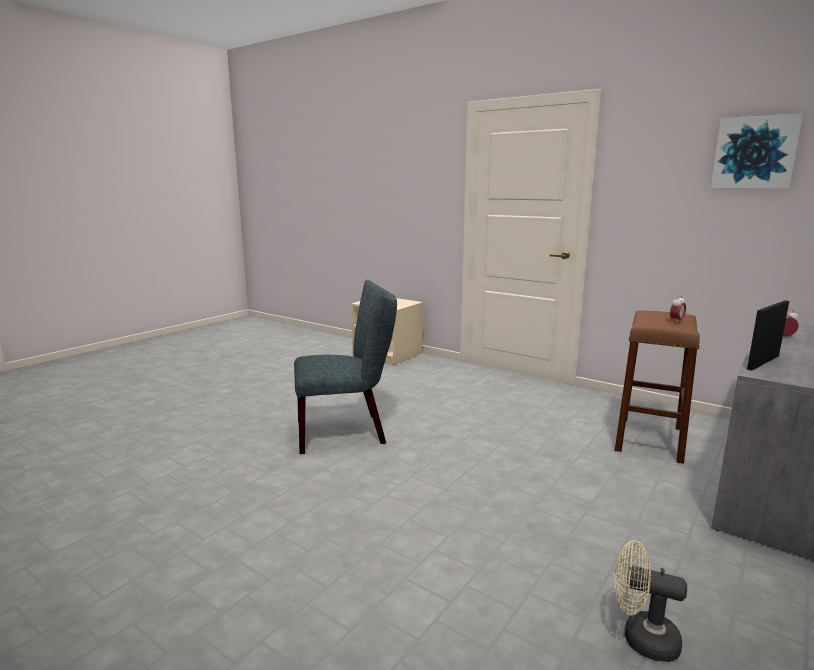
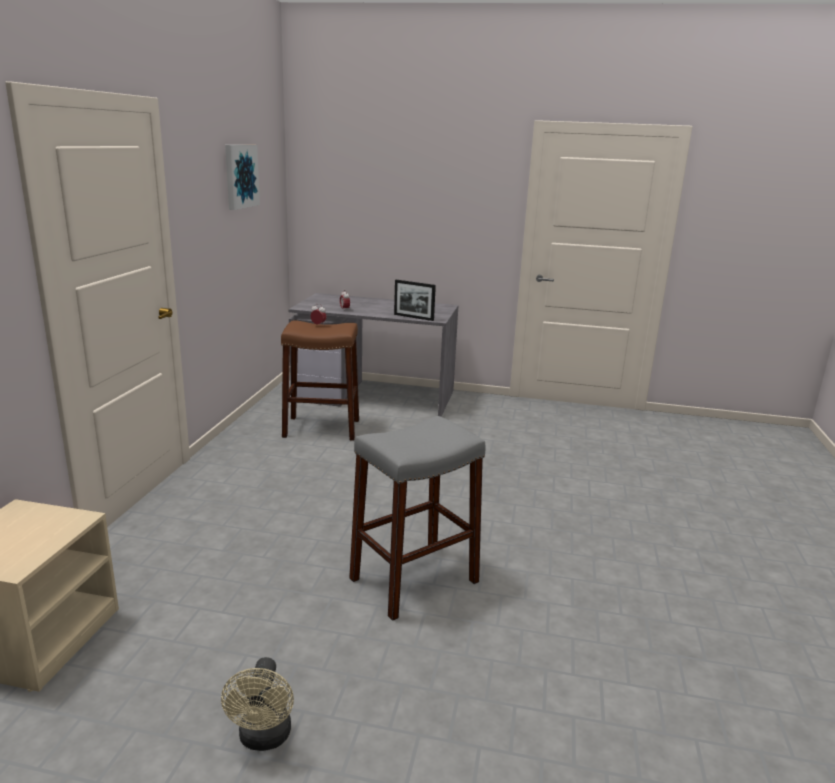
camera: 115 degrees left, 5 degrees up
(347, 432) = (414, 580): grey chair -> grey stool
(641, 638) = (552, 436): beige fan -> beige fan (264, 738)

